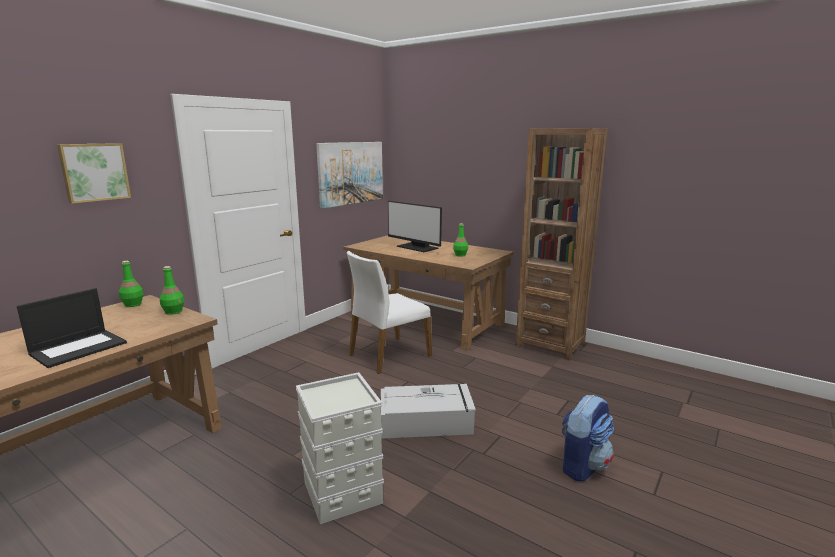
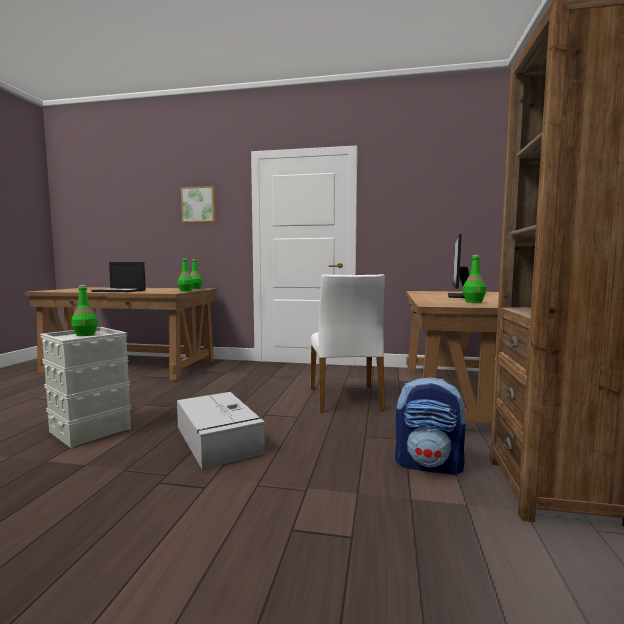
camera: 65 degrees right, 10 degrees down
(324, 397) = (86, 334): none -> green bottle
(351, 173) = (435, 214): picture -> none
(388, 355) = (346, 398): white chair -> white chair turned 120 degrees counterclockwise
(582, 465) = (135, 576): backpack -> backpack (429, 465)

